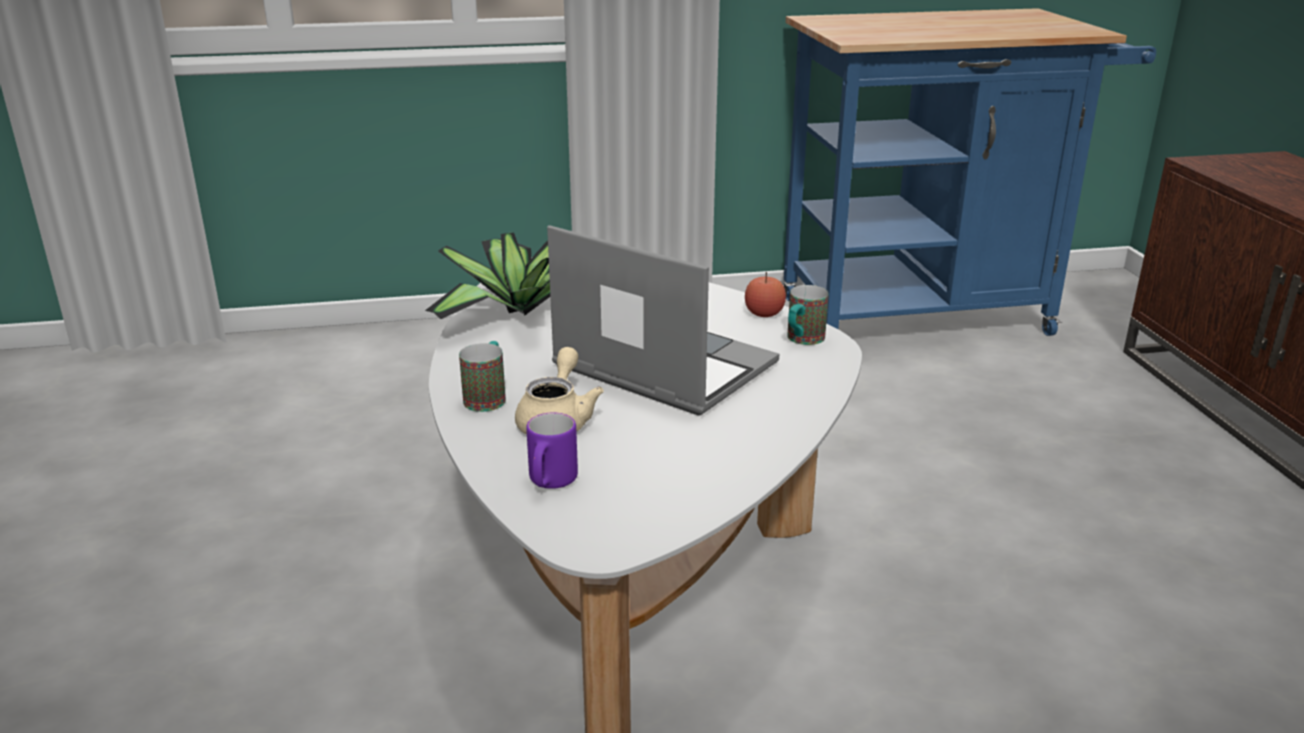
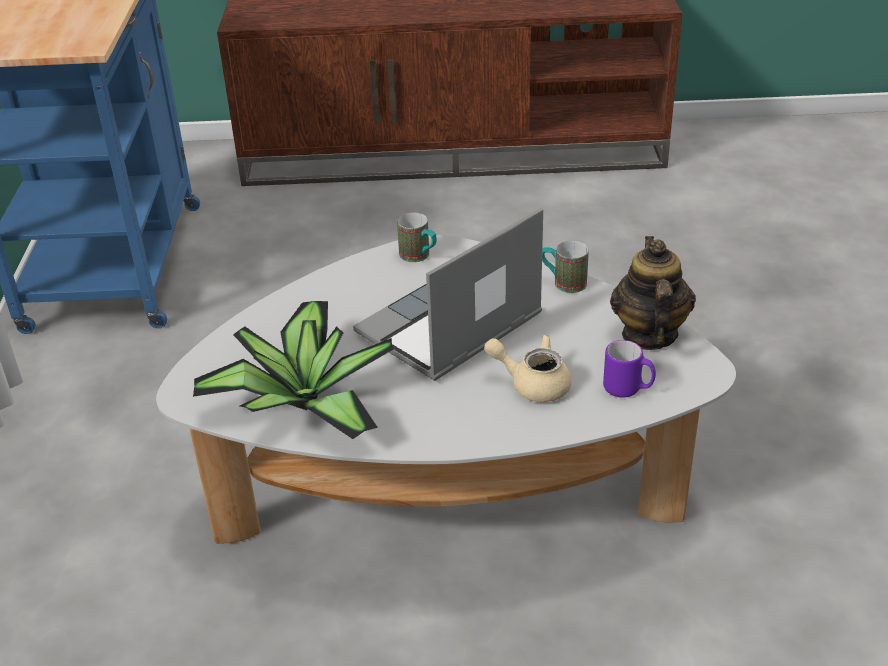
camera: 80 degrees left, 10 degrees up
(488, 397) = (485, 422): mug -> mug (563, 283)
(675, 497) = (648, 335): none -> teapot
(764, 313) = (362, 267): apple -> none

